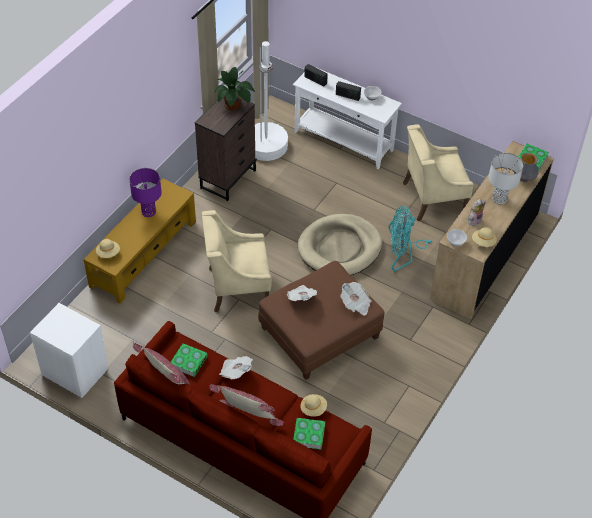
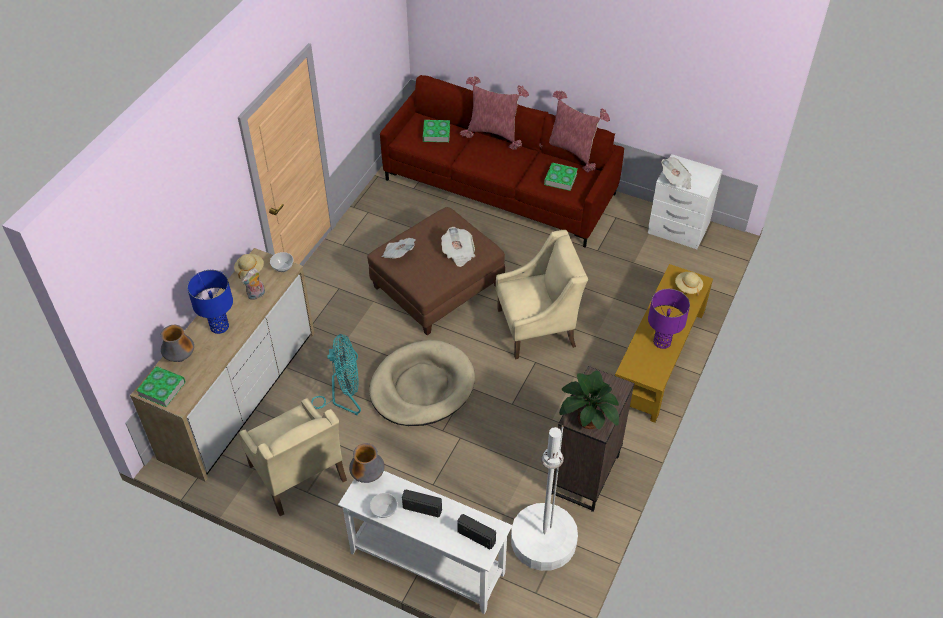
camera: 175 degrees right, 0 degrees up
(235, 372) = (513, 175): newspaper -> newspaper (676, 180)
(313, 409) = (434, 153): beige hat -> none
(382, 115) = (368, 476): none -> vase
(433, 198) = (297, 474): beige armchair -> beige armchair turned 75 degrees clockwise
(499, 199) = (220, 326): white table lamp -> blue table lamp

